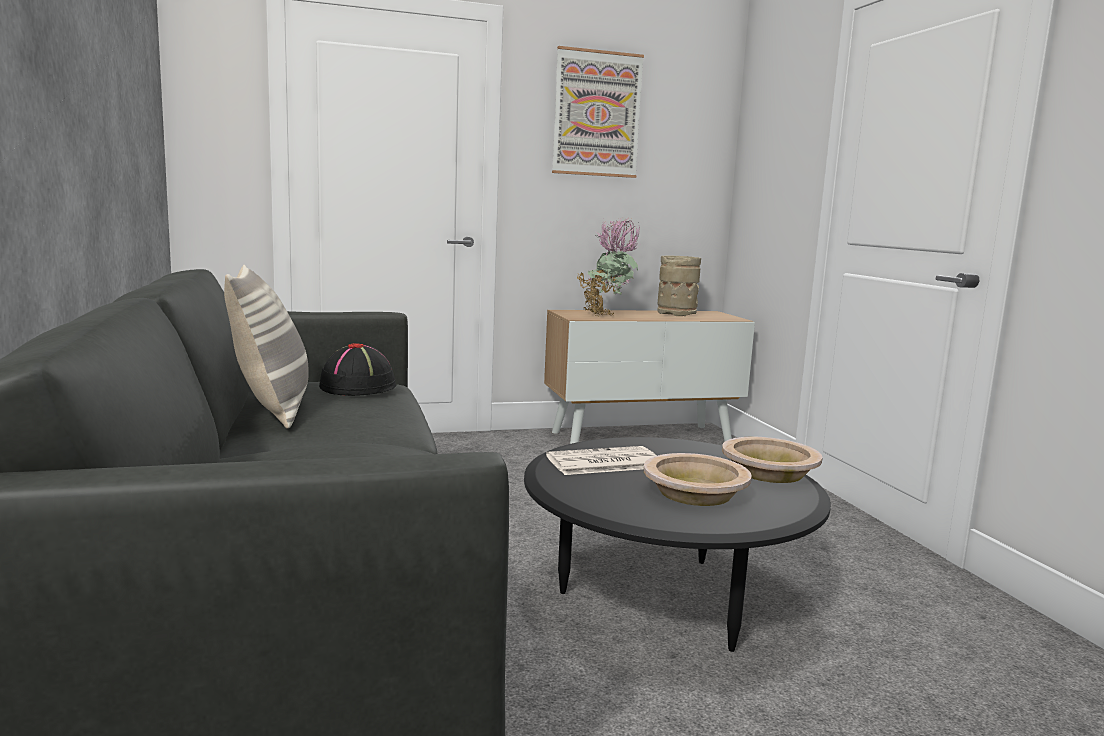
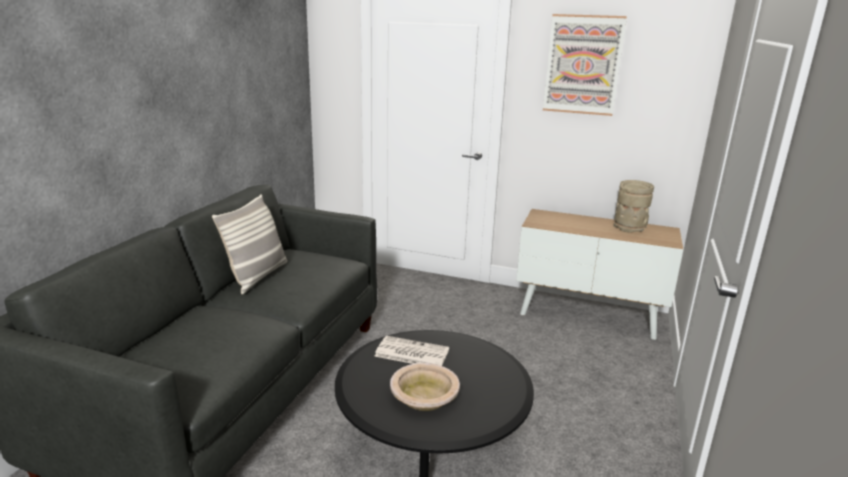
camera: 35 degrees right, 10 degrees up
(358, 387) = (318, 266): black hat -> none
(606, 315) = (564, 222): potted plant -> none
(769, 472) = (503, 395): beige bowl -> none

